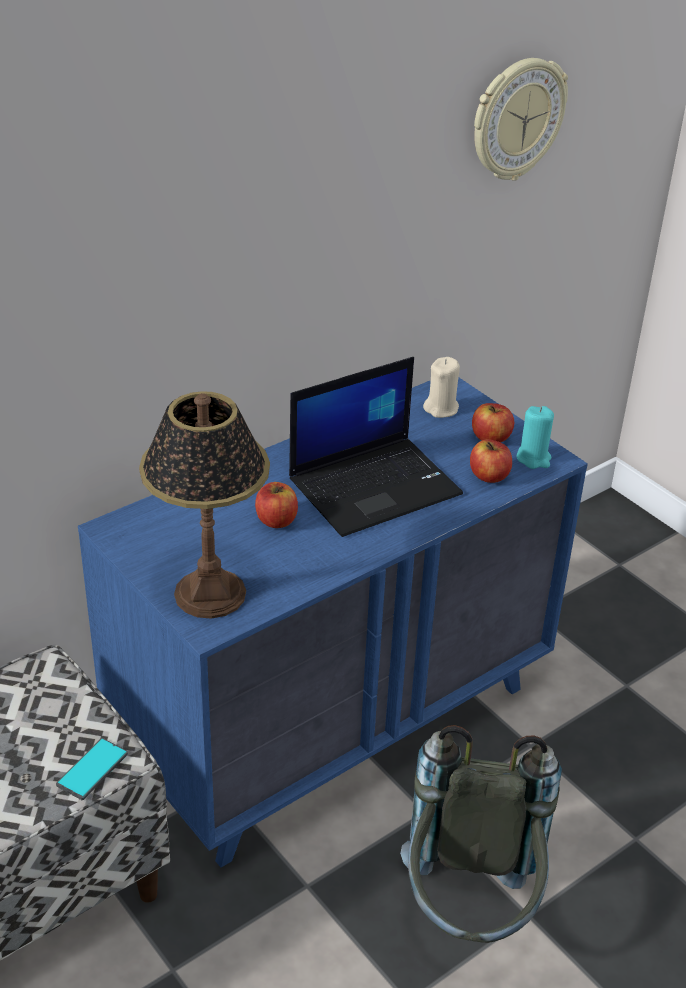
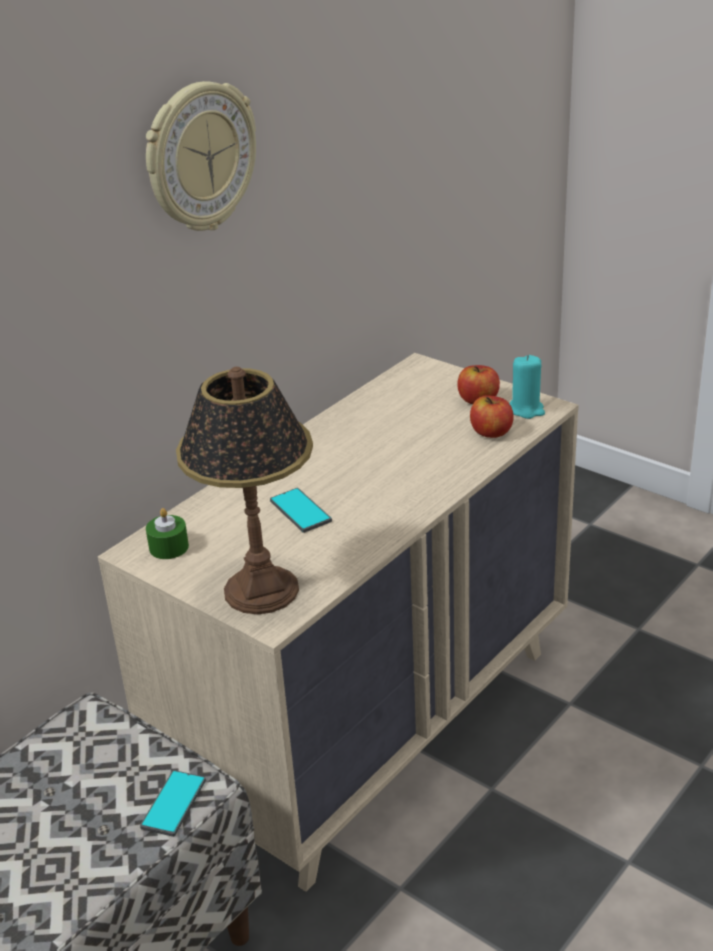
camera: 10 degrees left, 5 degrees down
(143, 531) = (169, 547): none -> green candle
(276, 520) = (300, 511): apple -> phone
(335, 721) = (372, 724): blue dresser -> beige dresser
(375, 485) = (385, 461): laptop -> none
(441, 408) = (420, 384): beige candle -> none
(469, 912) = (570, 873): grey backpack -> none
(516, 119) = (439, 90): wall clock -> wall clock (199, 157)

